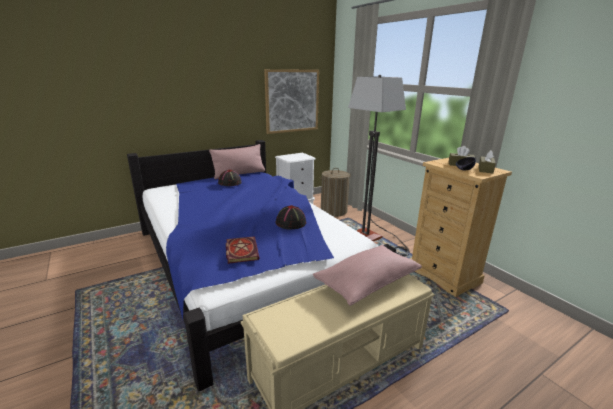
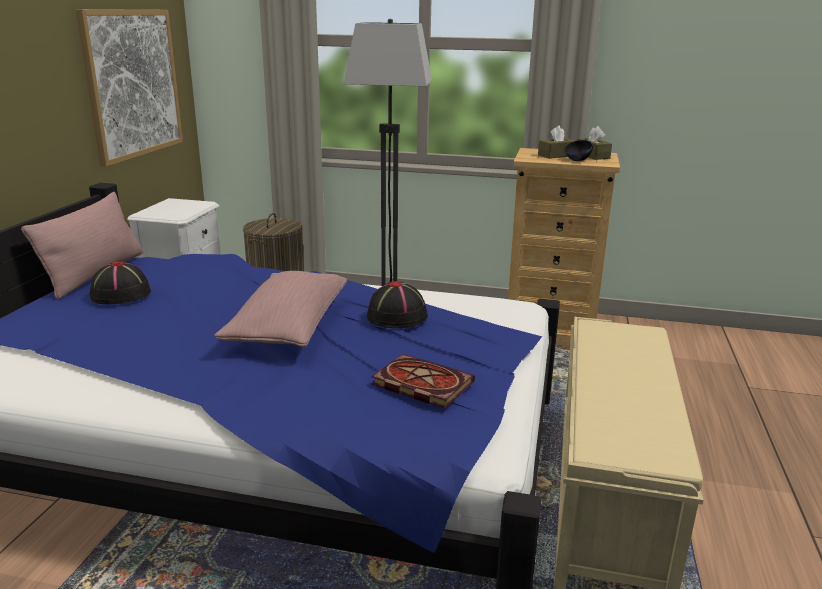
camera: 45 degrees left, 0 degrees up
(367, 283) = (608, 352): pink pillow -> pink pillow (288, 328)

